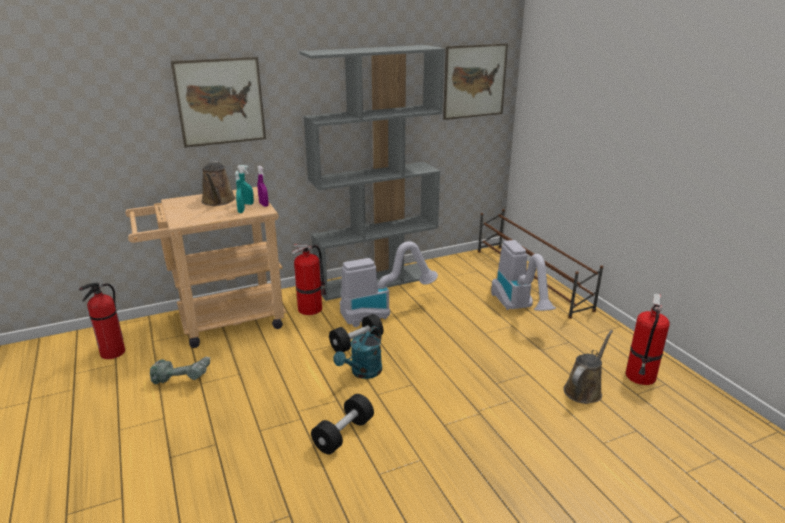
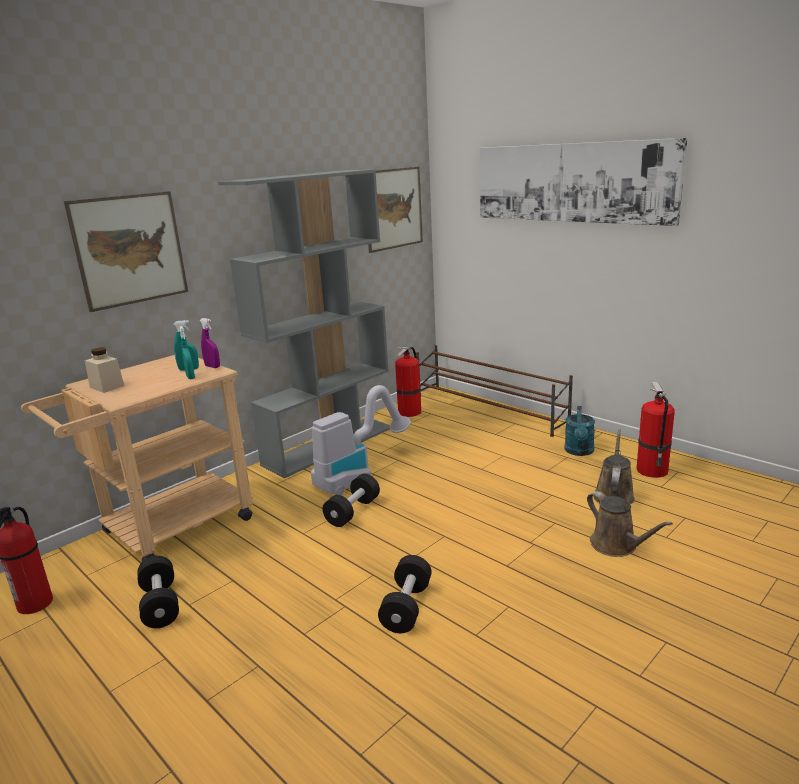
camera: 20 degrees left, 5 degrees down
(183, 207) = (107, 386): none -> beige jar
(183, 377) = (160, 604): power drill -> black dumbbell
(218, 201) = (149, 373): brown watering can -> brown watering can (617, 546)
(311, 308) = (273, 489): fire extinguisher -> fire extinguisher (410, 411)
(363, 372) = (382, 539): turquoise watering can -> turquoise watering can (579, 452)
(519, 309) = (498, 439): vacuum cleaner -> none
(630, 81) = (571, 182): none -> picture

